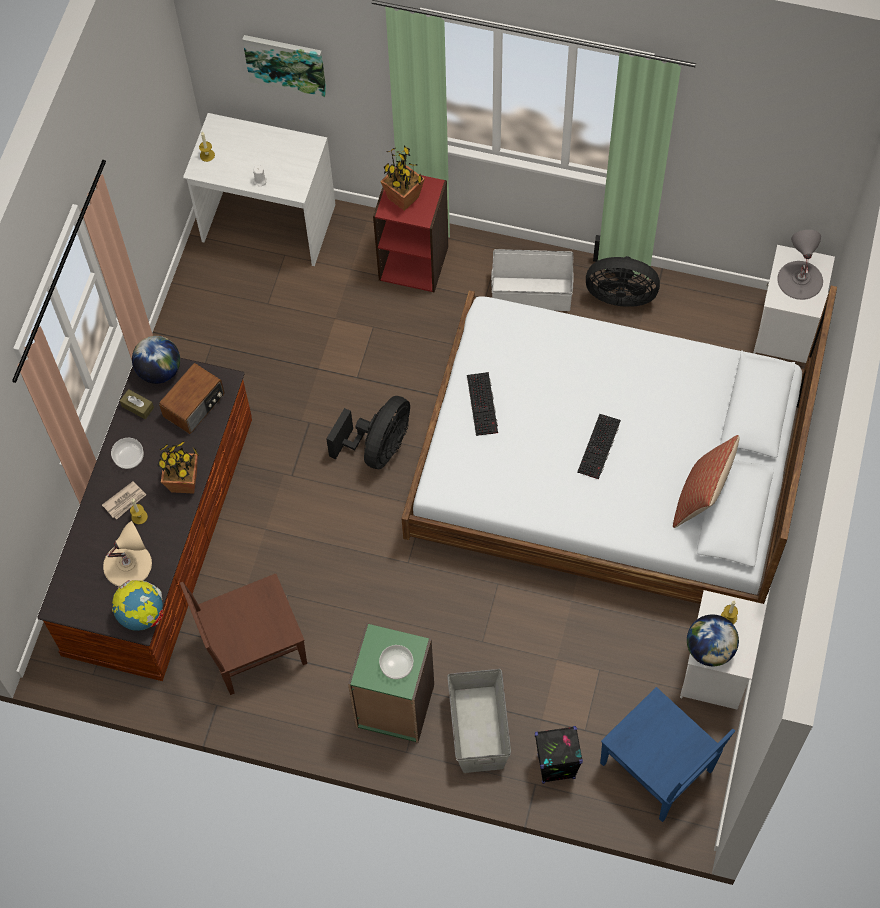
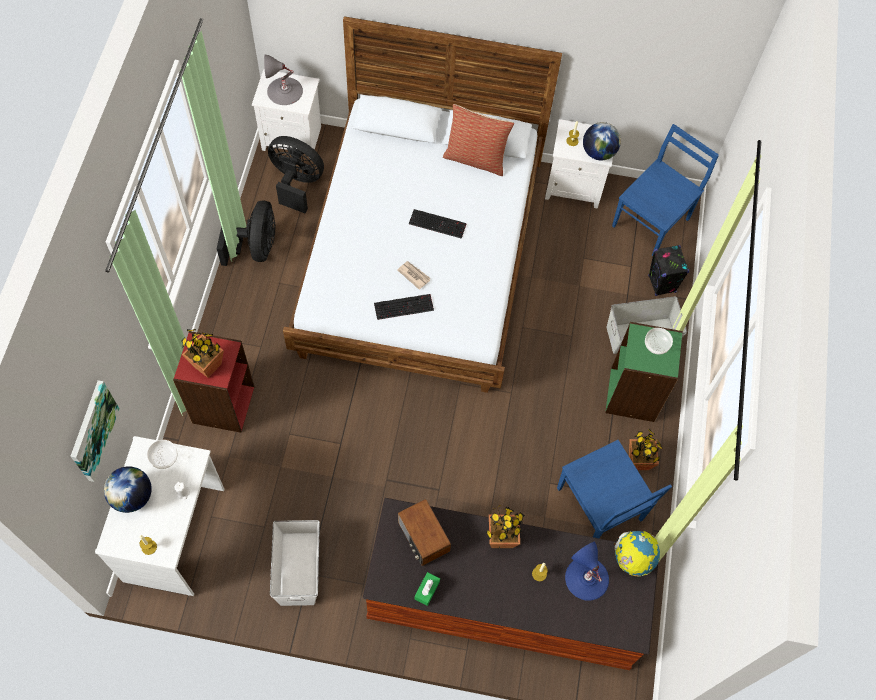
camera: 100 degrees left, 0 degrees up
(125, 501) = (525, 589): newspaper -> newspaper (413, 275)
(127, 564) = (586, 578): beige table lamp -> blue table lamp
(128, 457) = (480, 591): bowl -> bowl (164, 457)
(137, 407) = (427, 590): brown tissue box -> green tissue box
(159, 371) = (387, 574): globe -> globe (132, 496)
(195, 406) = (423, 537): radio -> radio turned 150 degrees counterclockwise
(253, 649) = (600, 506): brown chair -> blue chair
(305, 701) = (639, 461): none -> potted plant
(378, 448) = (408, 421): black fan -> black fan (296, 183)
(531, 293) = (256, 311): white storage box -> white storage box (298, 569)

